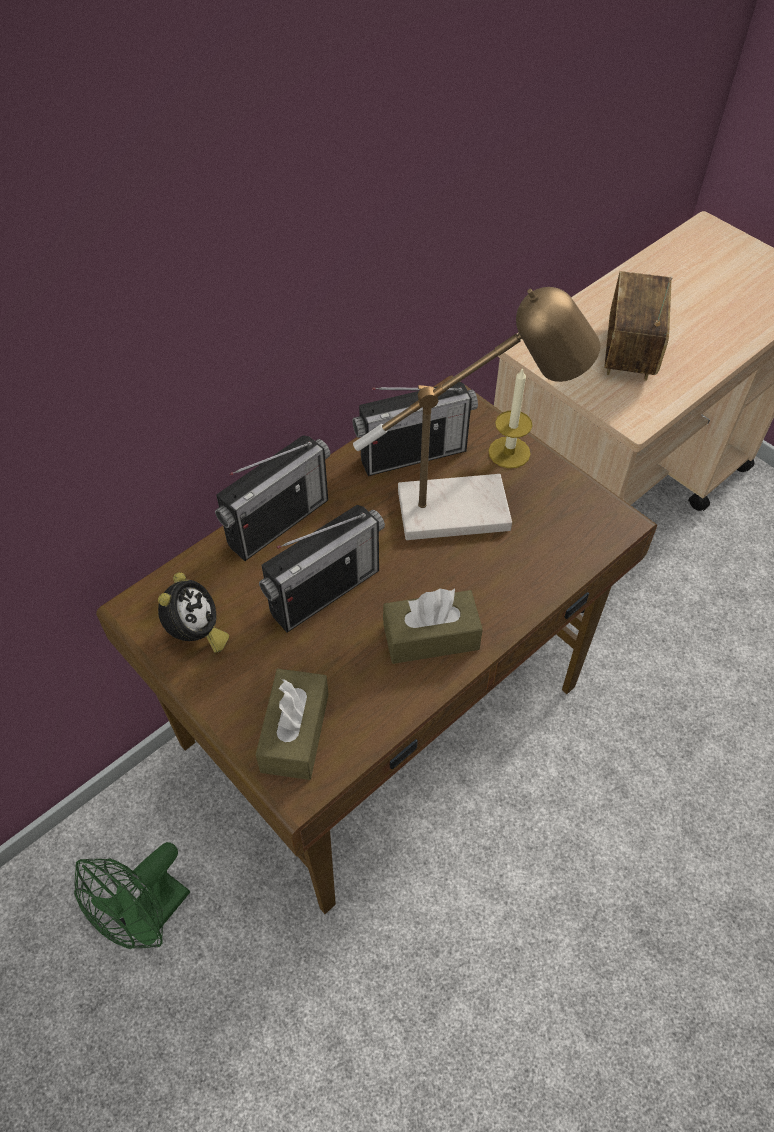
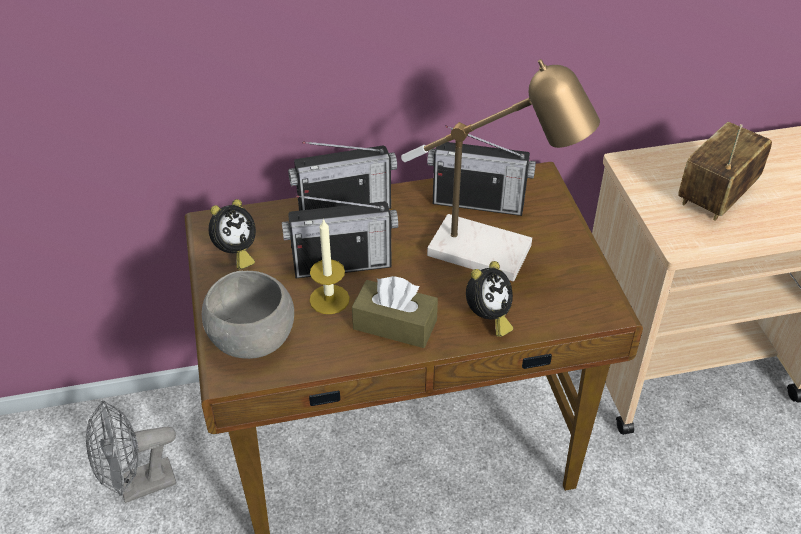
camera: 30 degrees right, 10 degrees down
(148, 918) = (138, 486): green fan -> grey fan
(295, 732) = (252, 341): brown tissue box -> grey bowl
(509, 452) = (556, 229): candle -> candle (329, 299)
(516, 584) = (488, 318): none -> alarm clock

